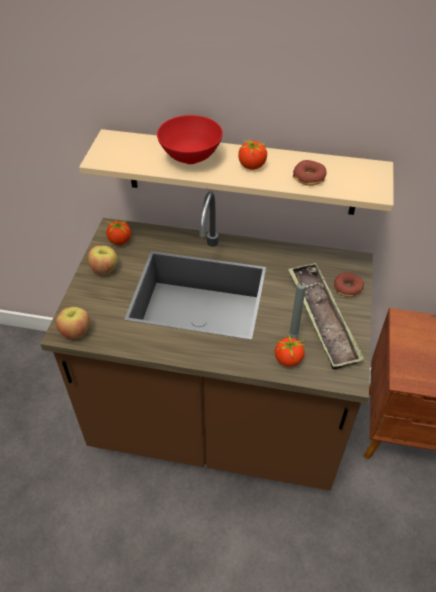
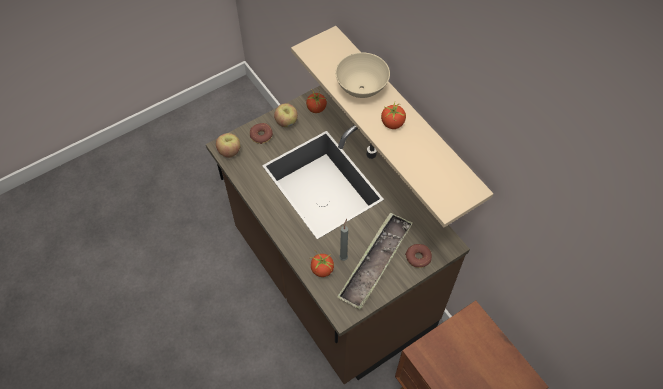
camera: 45 degrees right, 10 degrees up
(190, 158) = (361, 89): red bowl -> beige bowl
(309, 177) = (417, 160): donut -> donut (261, 136)

